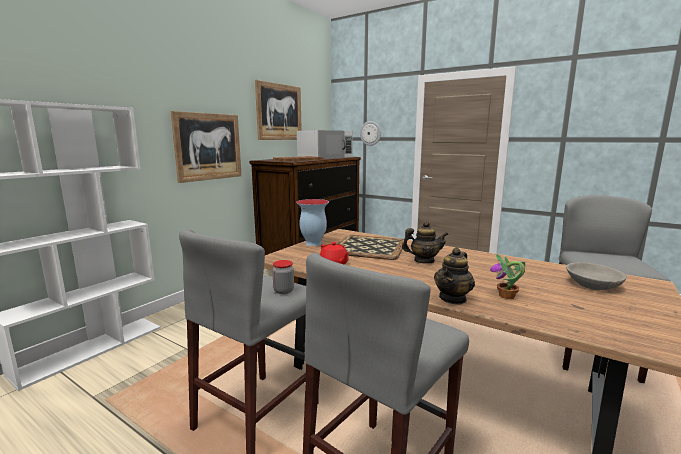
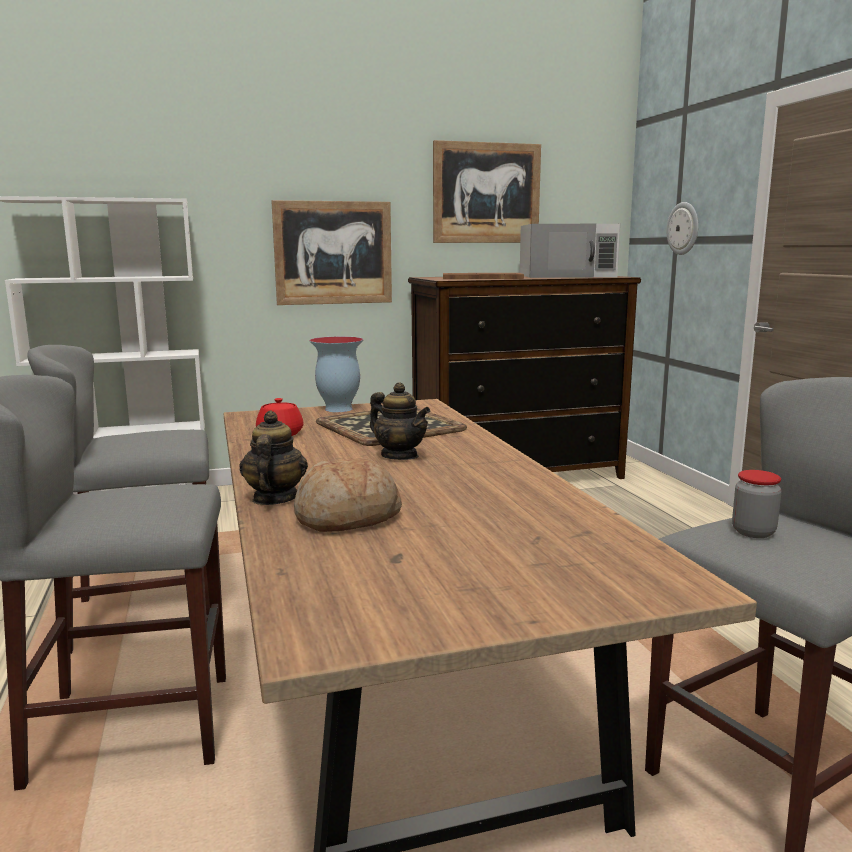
camera: 40 degrees right, 0 degrees up
(283, 291) = (156, 446): jar -> jar (753, 532)
(453, 298) = (274, 499): teapot -> teapot turned 105 degrees clockwise
(507, 296) = (347, 517): potted plant -> bread
(593, 285) = (542, 550): grey bowl -> none

